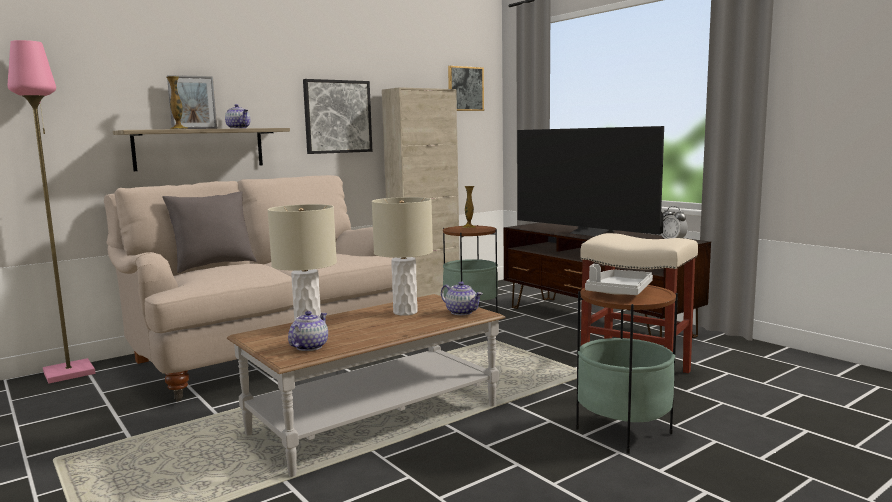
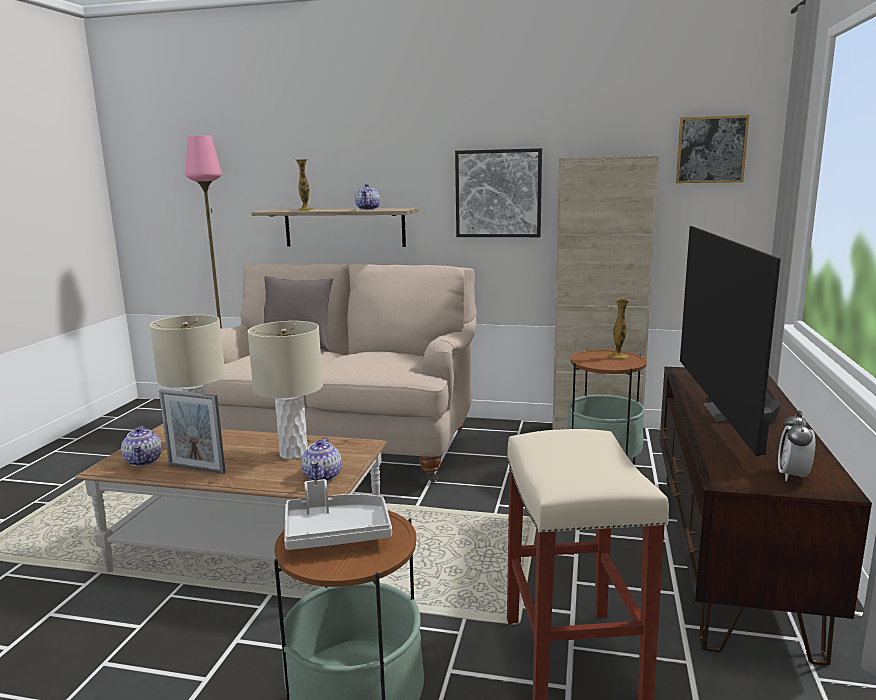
camera: 50 degrees right, 5 degrees up
(195, 129) = (334, 208): picture frame -> picture frame (196, 469)
(309, 347) = (144, 461): teapot -> teapot turned 90 degrees clockwise

